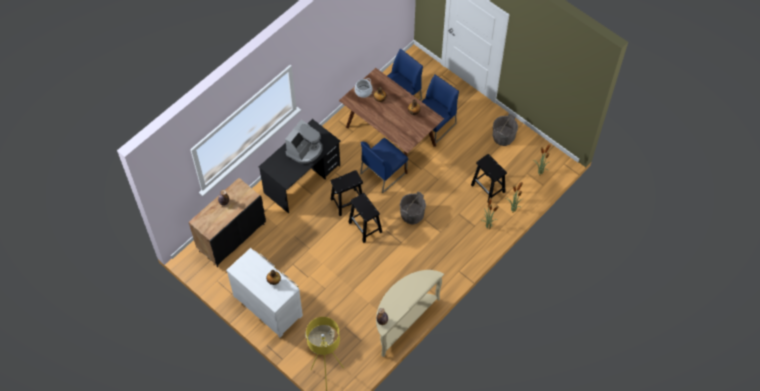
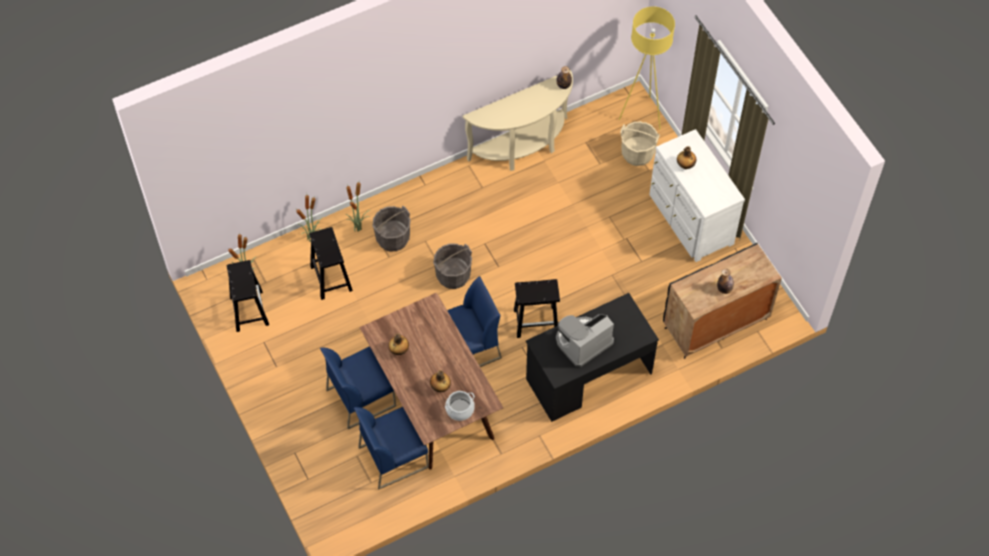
camera: 160 degrees left, 0 degrees up
(365, 227) = (524, 278): black stool -> black stool (249, 310)
(503, 137) = (269, 345): grey bucket -> grey bucket (393, 238)

